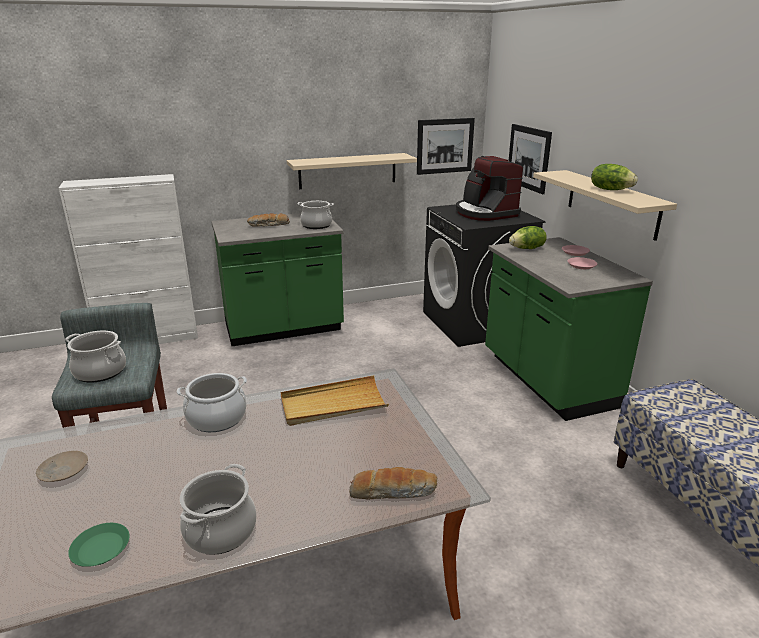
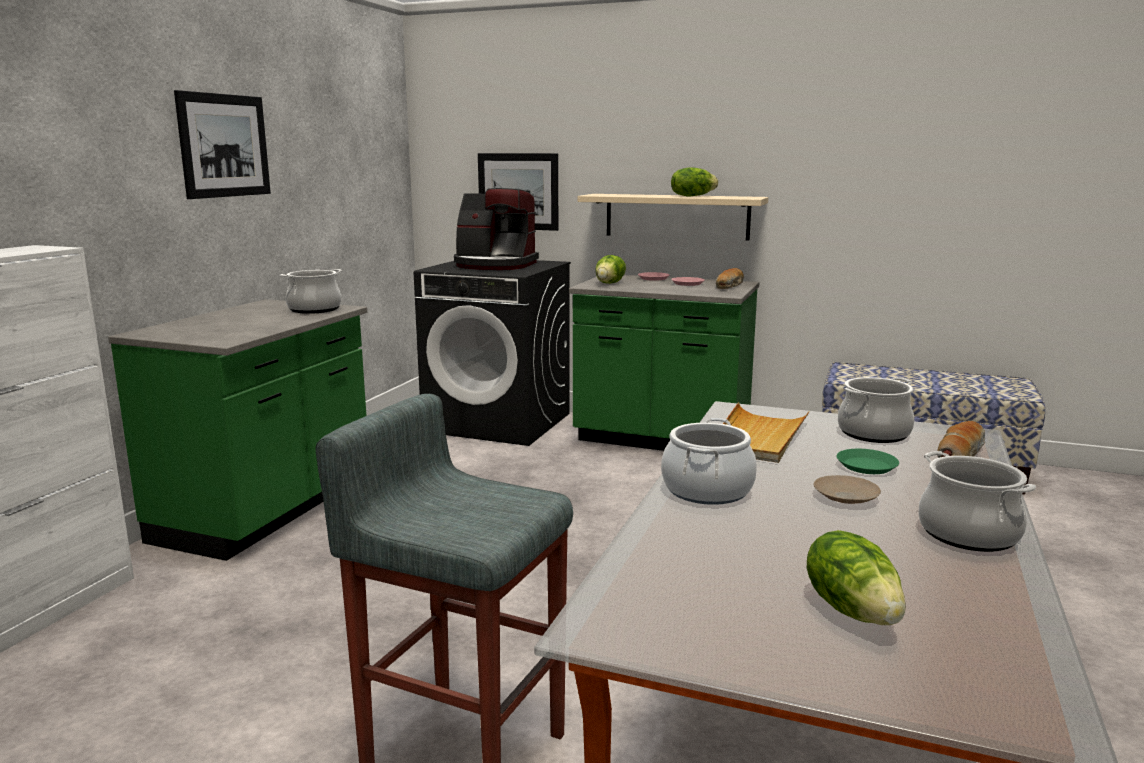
camera: 50 degrees left, 10 degrees down
(63, 471) = (726, 601): beige plate -> beige plate (846, 497)
(72, 513) = (853, 610): none -> lettuce
(100, 371) = (469, 514): cooking pot -> cooking pot (873, 433)
(101, 548) = (955, 602): green plate -> green plate (866, 466)
(269, 225) = (240, 321): bread -> bread (730, 286)
(347, 171) = (285, 231): beige shelf -> none
(445, 146) = (380, 192): picture -> picture (224, 145)

